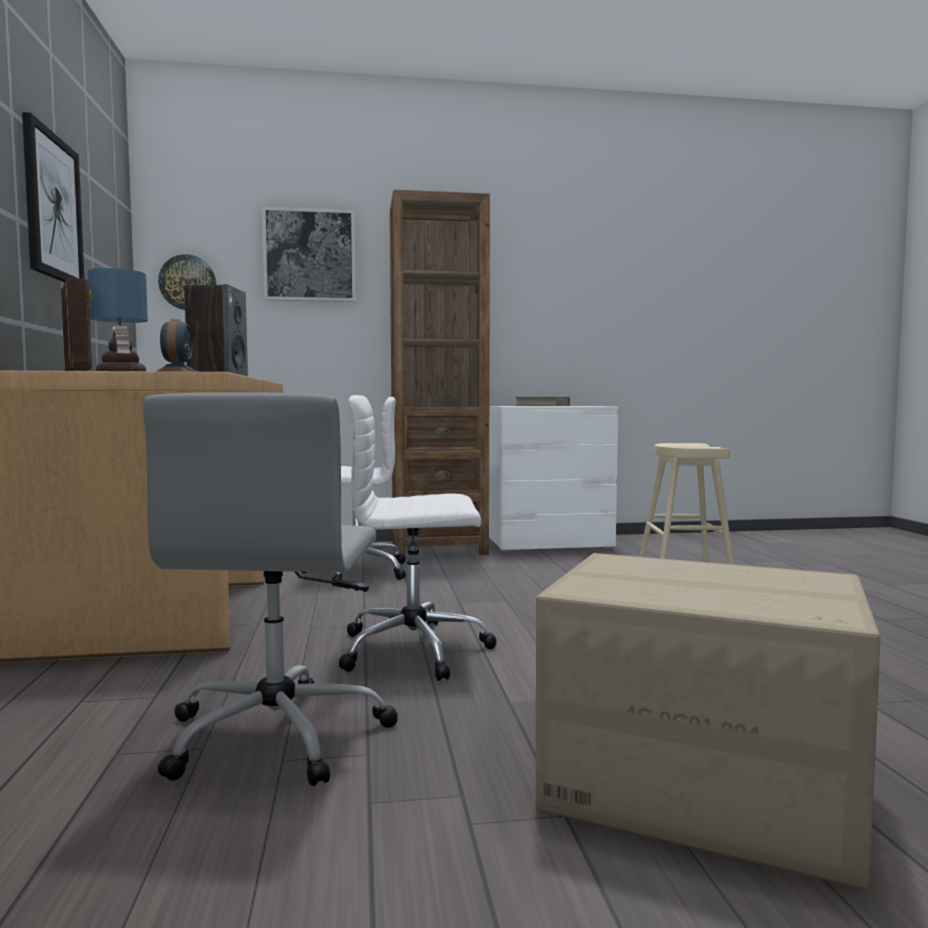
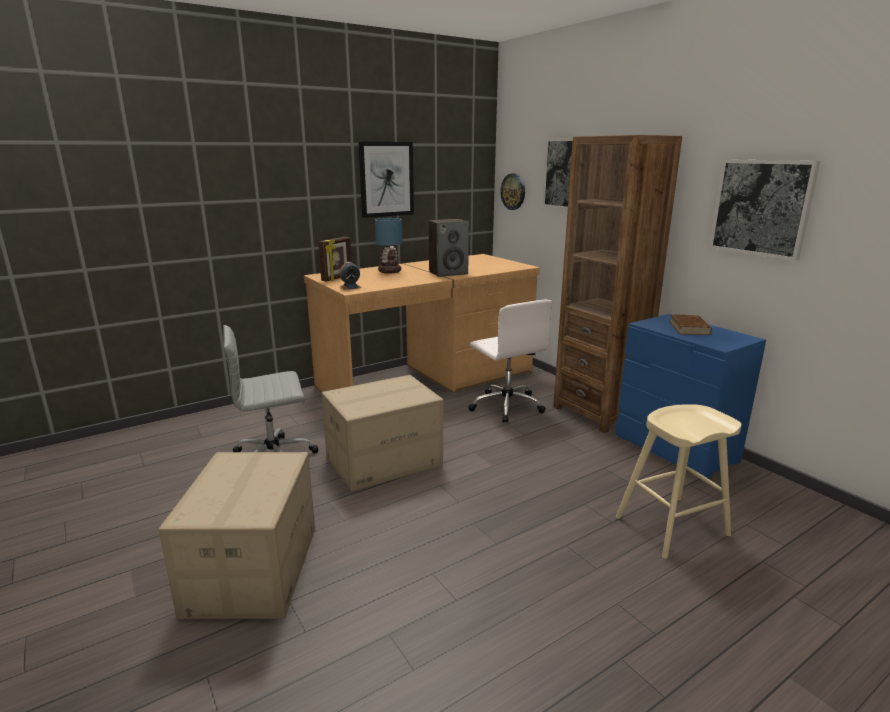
camera: 65 degrees right, 15 degrees up
(416, 650) = (384, 461): white office chair -> cardboard box
(550, 544) = (676, 449): white dresser -> blue dresser
(564, 285) = (761, 207): none -> picture

